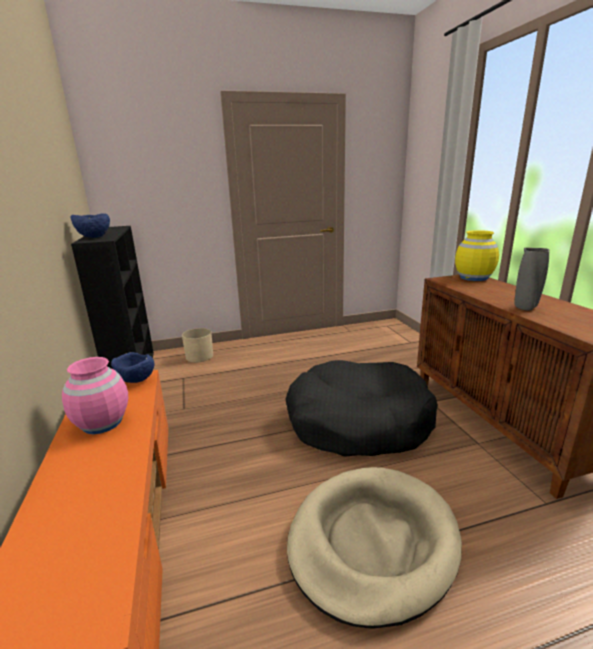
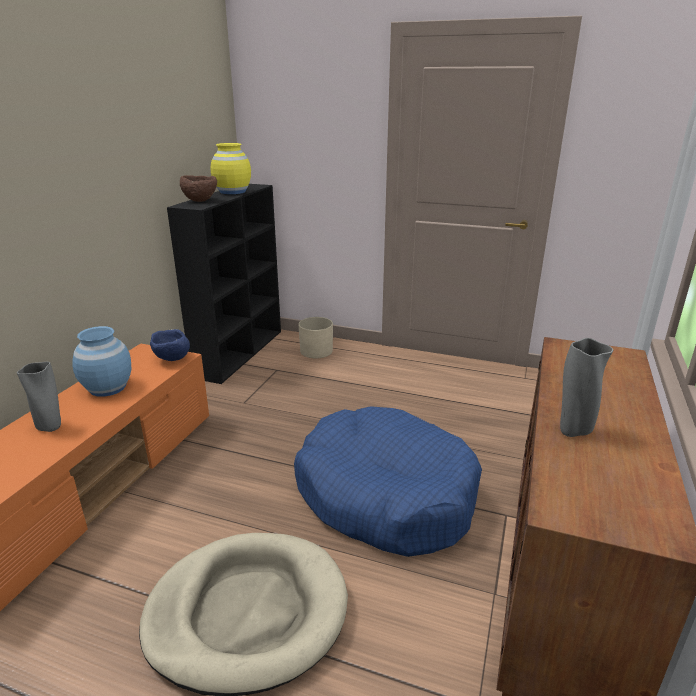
camera: 35 degrees right, 5 degrees up
(88, 478) = (50, 428): none -> grey vase
(94, 237) = (200, 201): blue bowl -> brown bowl
(102, 423) = (107, 388): pink vase -> blue vase
(358, 422) = (385, 494): black dog bed -> blue dog bed
(473, 277) = (619, 358): yellow vase -> yellow vase (232, 191)

